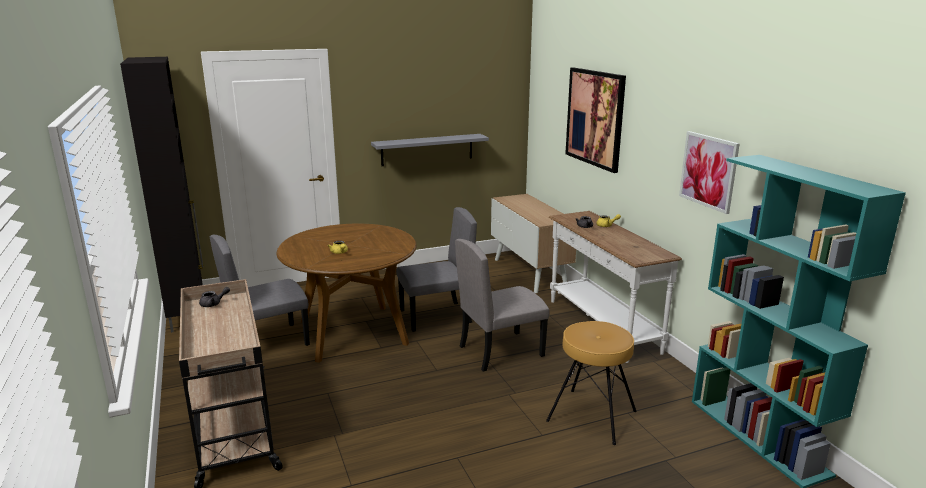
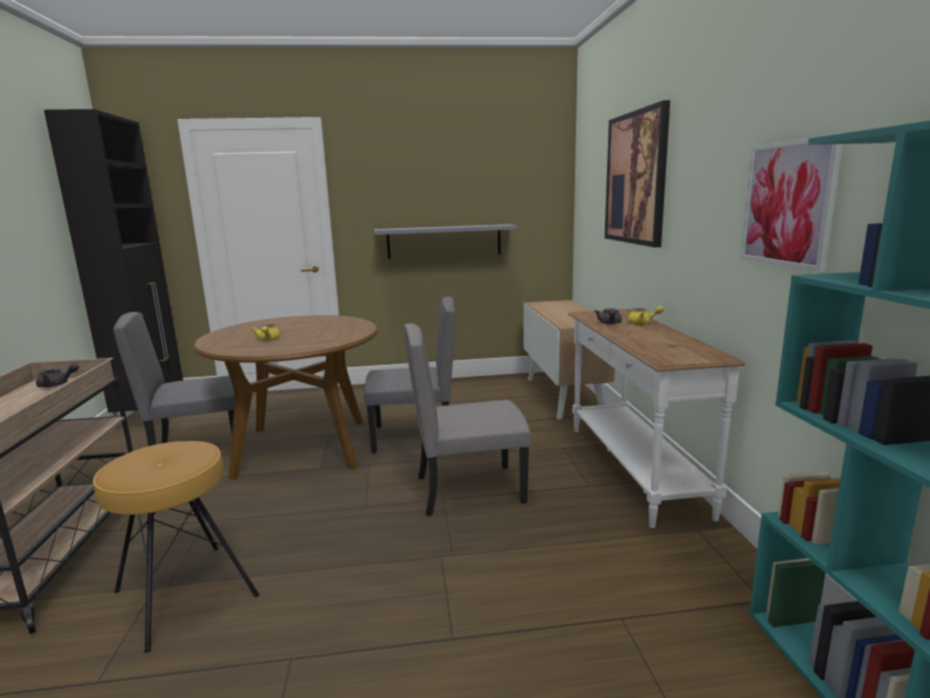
camera: 15 degrees right, 5 degrees down
(591, 416) = (554, 615): brown stool -> brown stool (185, 594)

